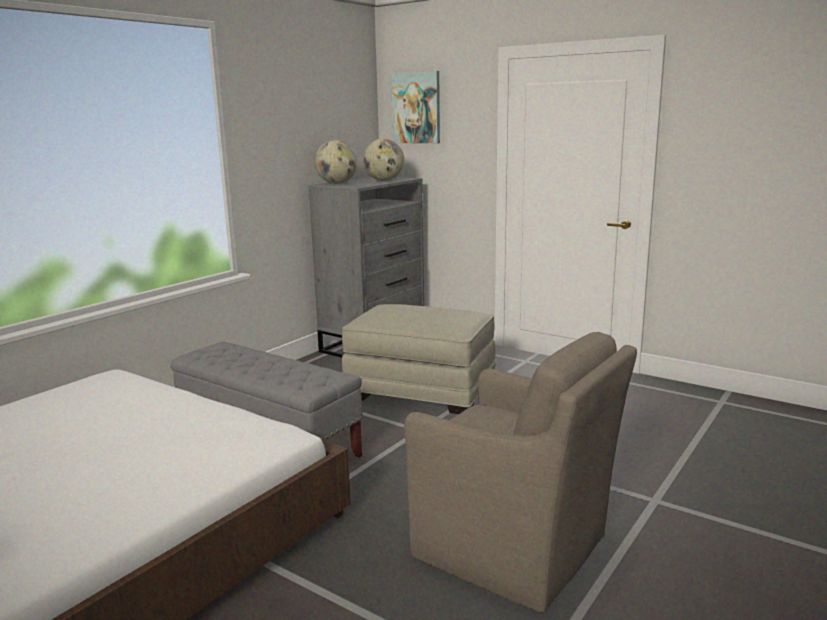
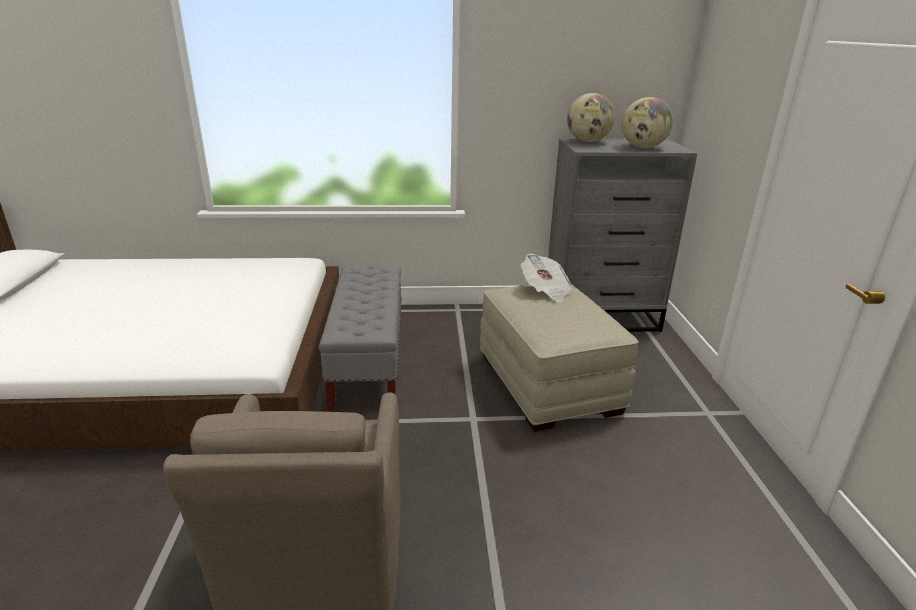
camera: 50 degrees right, 10 degrees up
(390, 309) = (545, 290): none -> newspaper
(416, 108) = (722, 62): picture -> none

